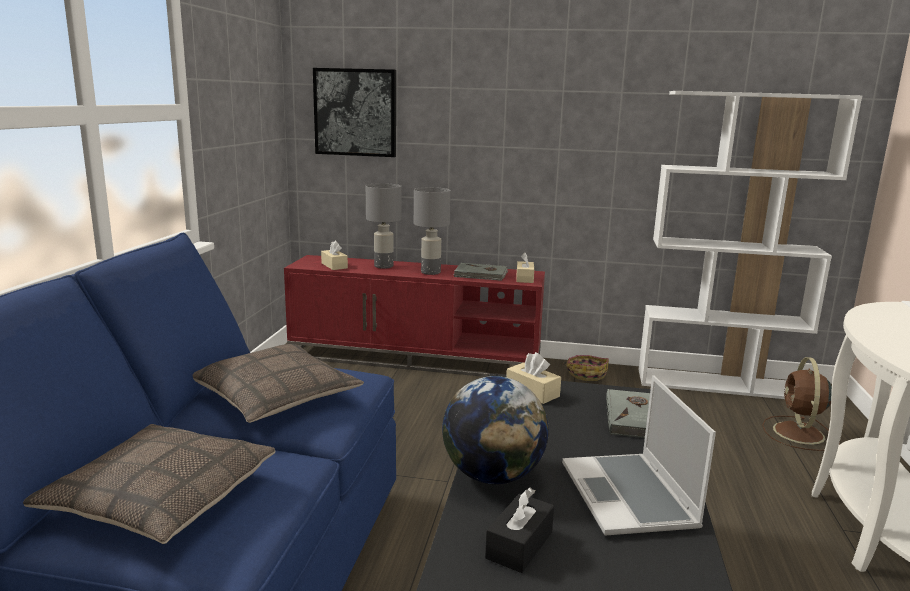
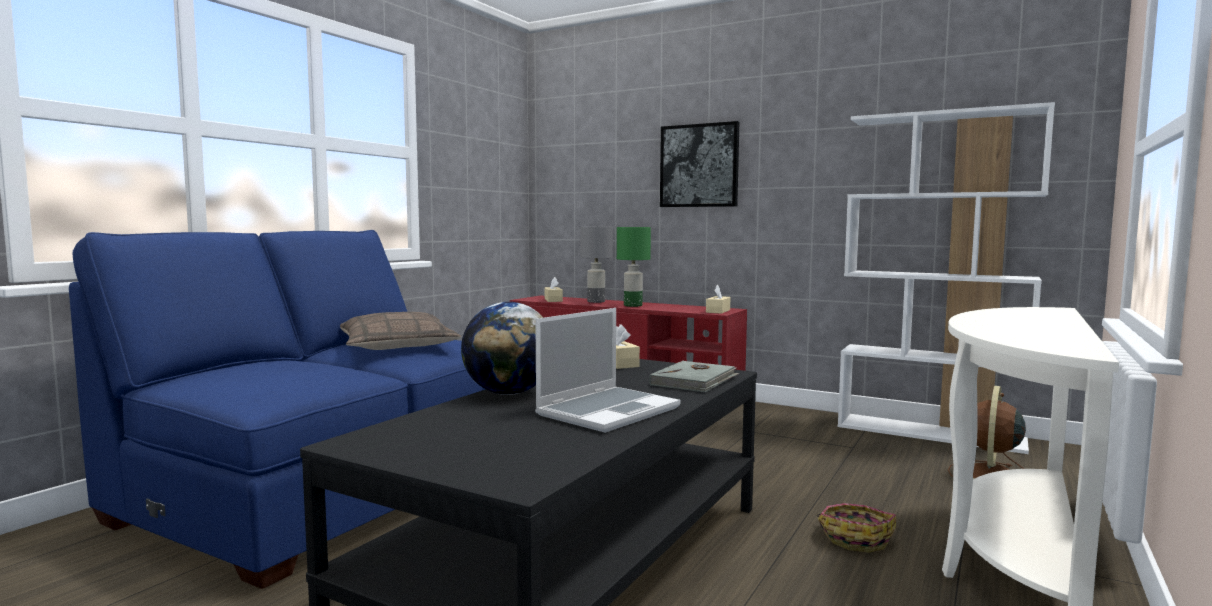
camera: 20 degrees right, 10 degrees down
(159, 497) = (252, 375): pillow -> none
(355, 112) = (582, 167): picture -> picture (699, 166)
(430, 272) = (633, 305): grey table lamp -> green table lamp
(481, 274) = (678, 308): grey book -> none
(519, 545) = (472, 420): black tissue box -> none
(586, 374) = (784, 414): basket -> basket (855, 538)
(630, 497) = (608, 411): laptop -> laptop turned 150 degrees counterclockwise

